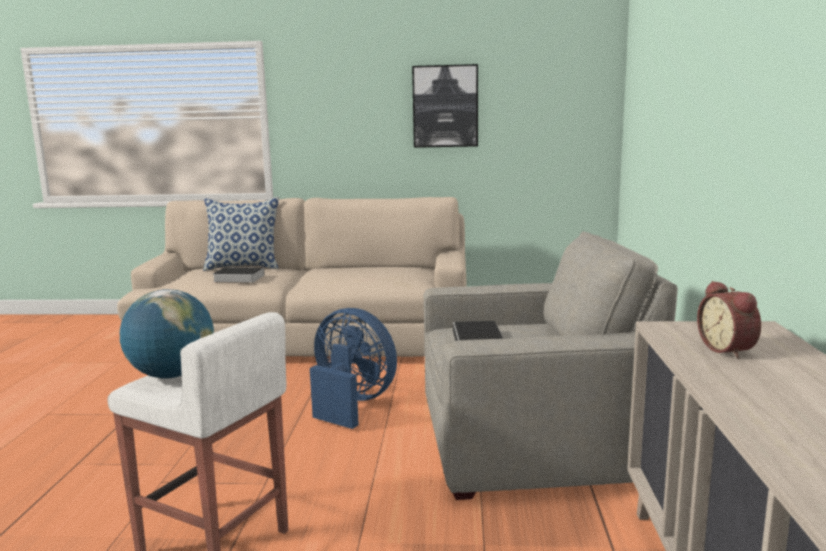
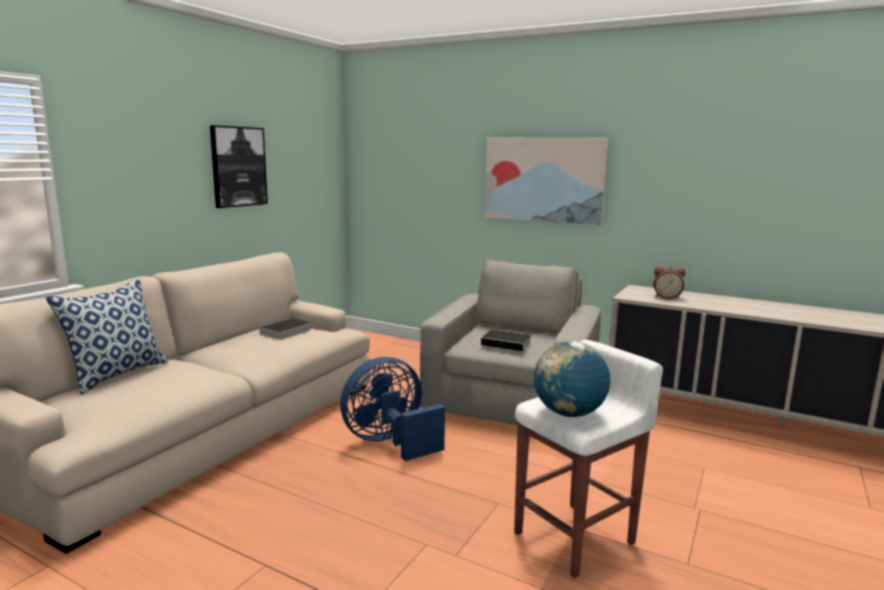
camera: 65 degrees left, 0 degrees up
(237, 278) = (167, 383): book -> book (285, 332)
(727, 111) = (544, 179): none -> picture

